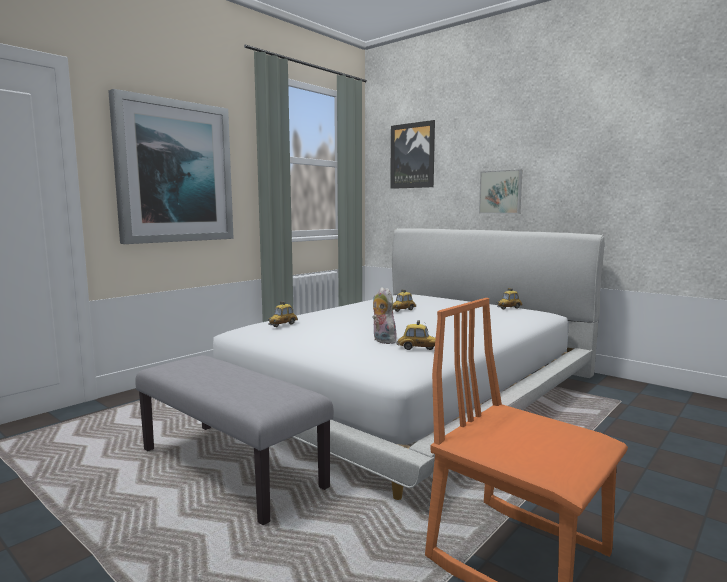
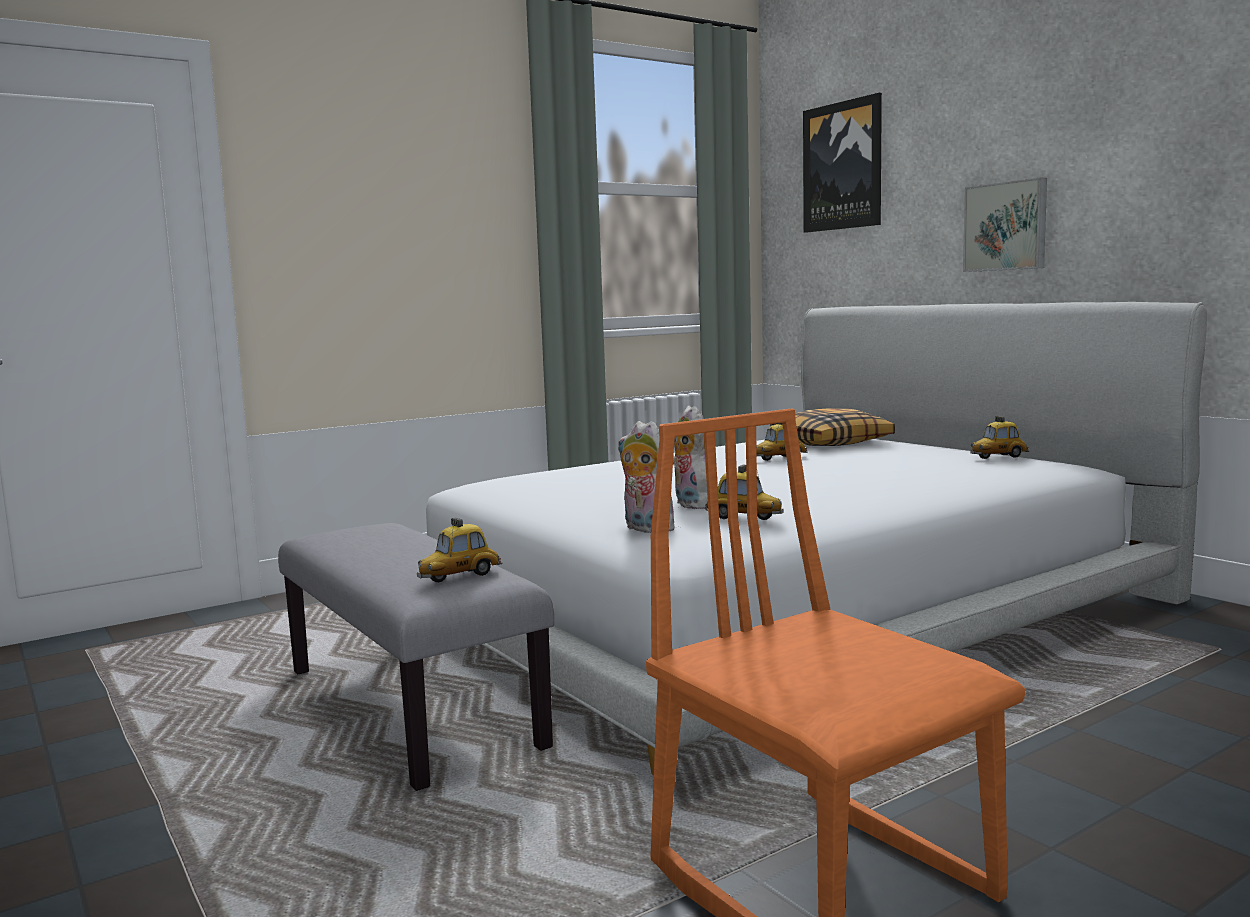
camera: 15 degrees right, 0 degrees up
(174, 172) = (387, 219): picture -> none
(282, 325) = (542, 478): toy car -> toy car (459, 576)
(369, 357) = (645, 529): none -> plush toy
(419, 300) = (831, 442): none -> pillow

